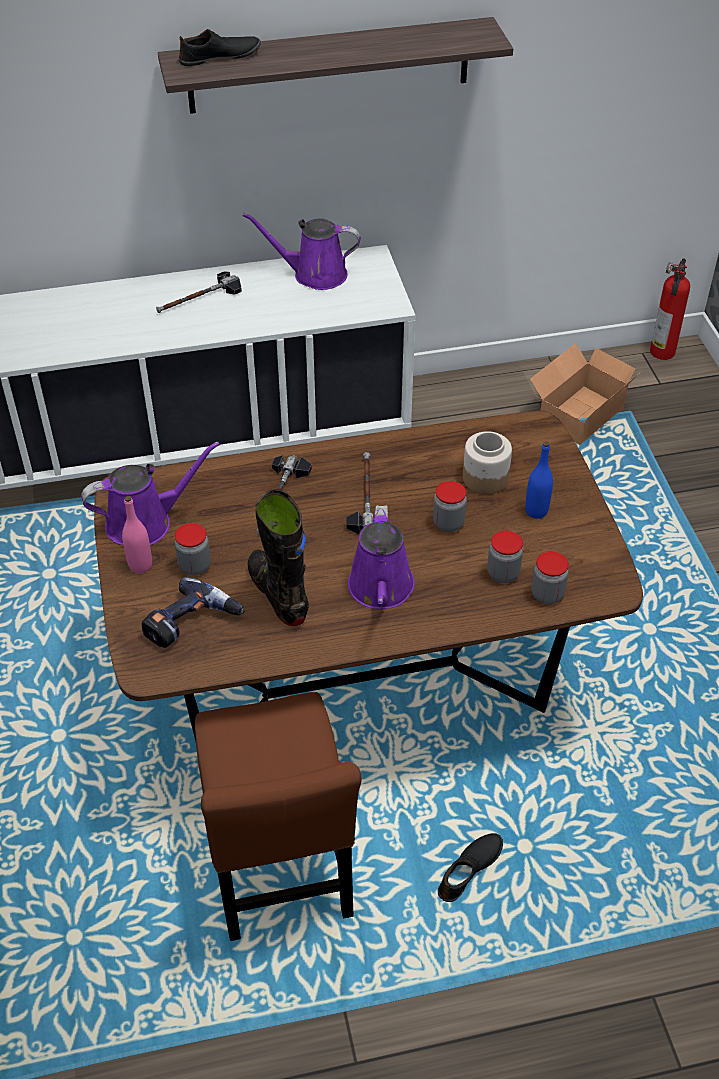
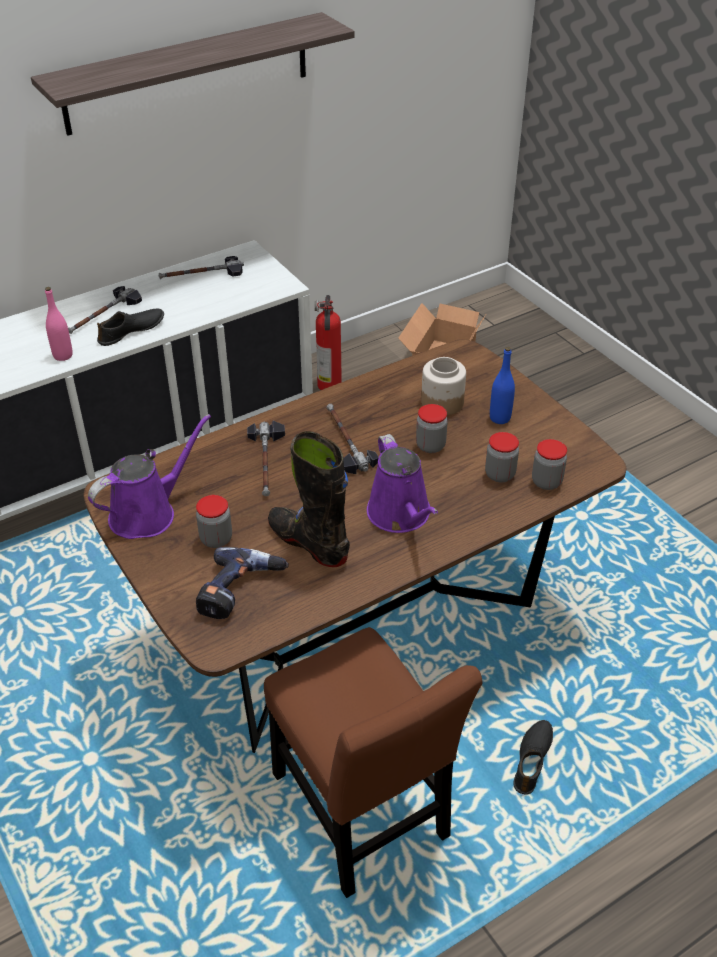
camera: 20 degrees left, 5 degrees down
(140, 565) = (162, 552): pink bottle -> pink bottle (63, 355)
(220, 57) = (94, 72): black shoe -> black shoe (131, 331)
(314, 274) = (202, 275): purple watering can -> hammer
(662, 353) = (484, 301): fire extinguisher -> fire extinguisher (329, 386)

